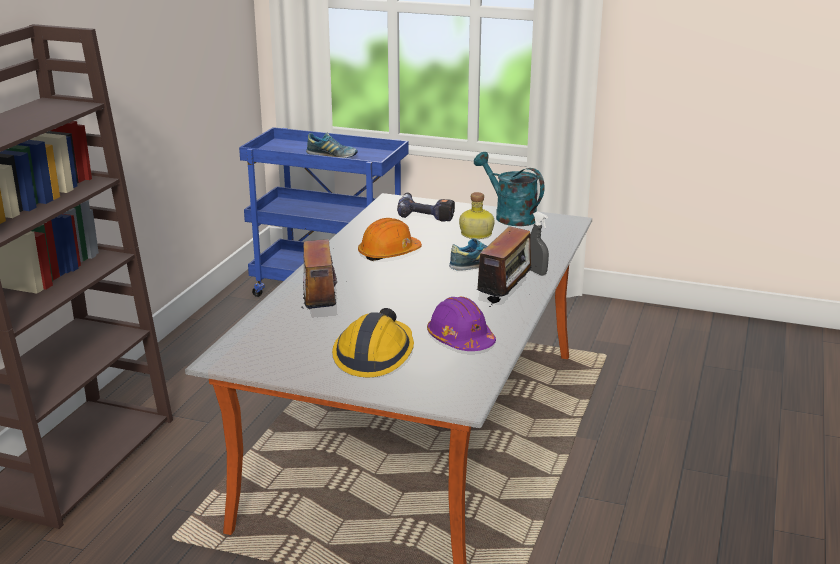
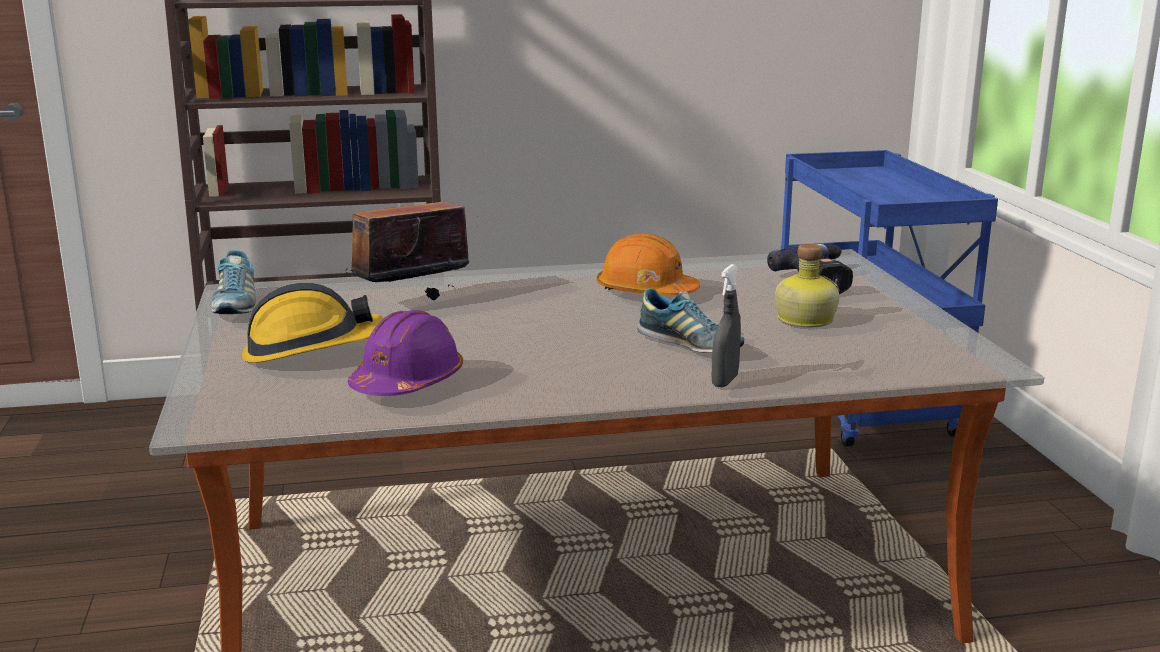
camera: 60 degrees right, 5 degrees down
(332, 156) = (882, 195): shoe -> shoe (235, 306)
(505, 299) = (586, 381): radio -> none
(509, 216) = (920, 324): turquoise watering can -> none

